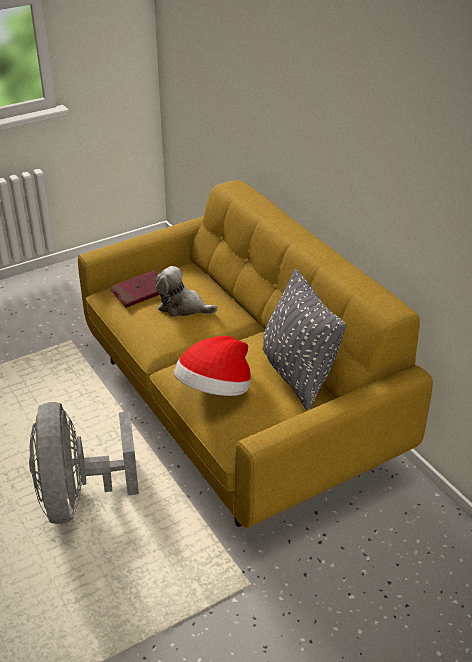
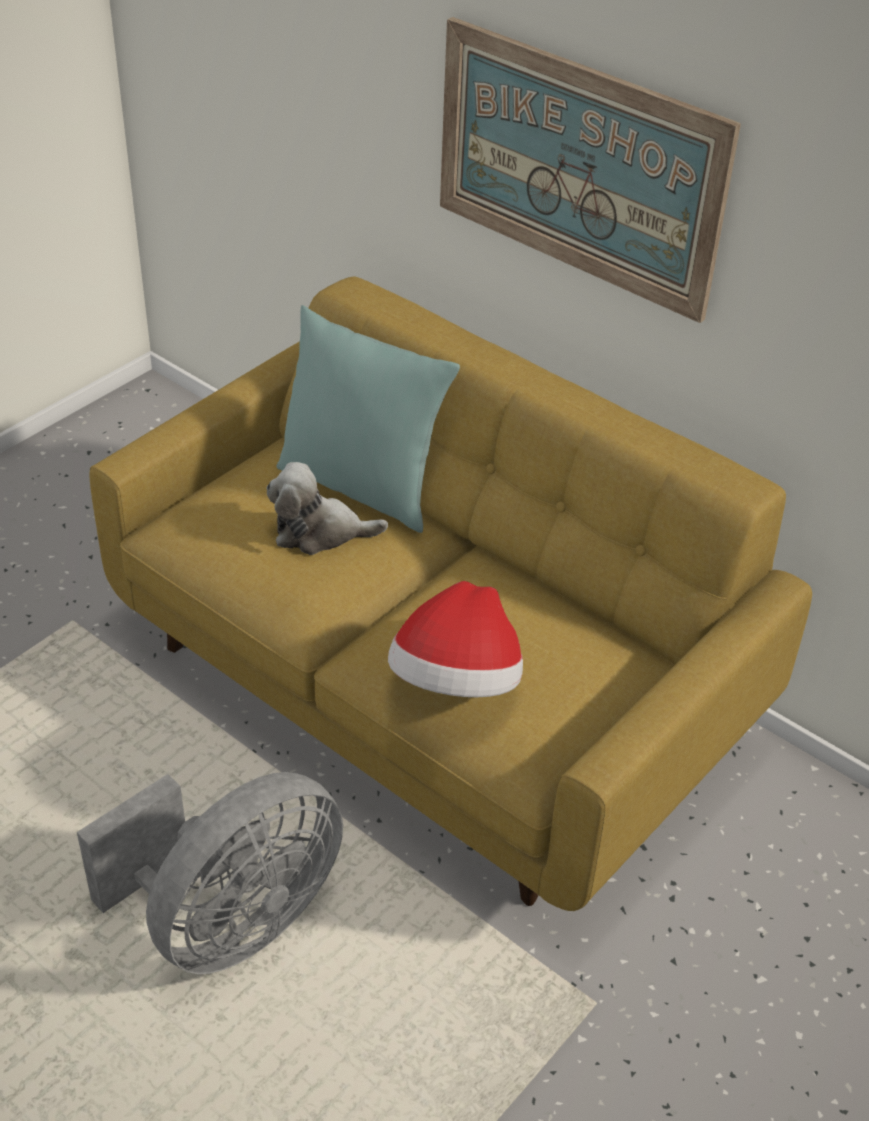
camera: 20 degrees left, 5 degrees up
(78, 497) = (229, 923): grey fan -> grey fan turned 105 degrees counterclockwise
(141, 291) = (228, 515): red book -> none
(217, 290) = (362, 487): none -> turquoise pillow
(297, 375) = (578, 623): grey pillow -> none
(333, 122) = (578, 167): none -> picture

